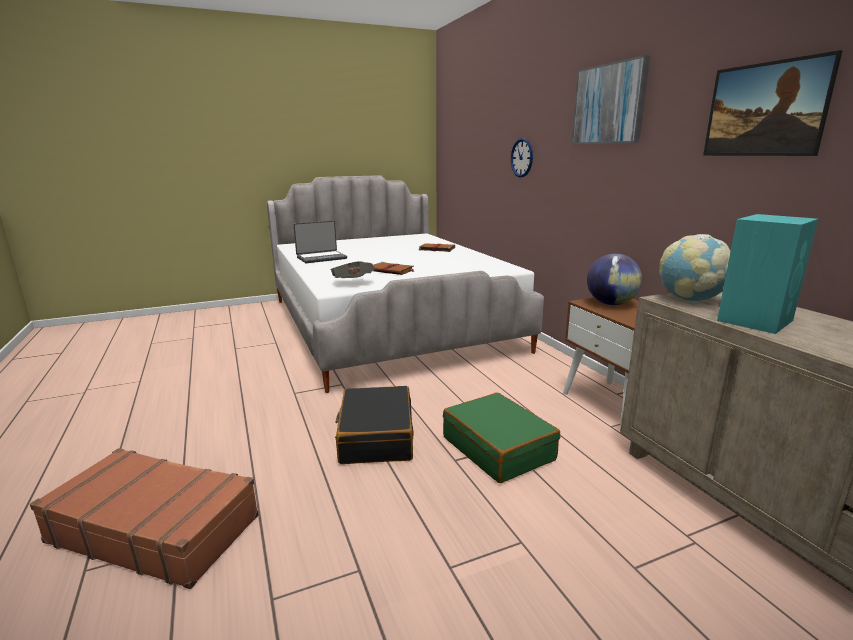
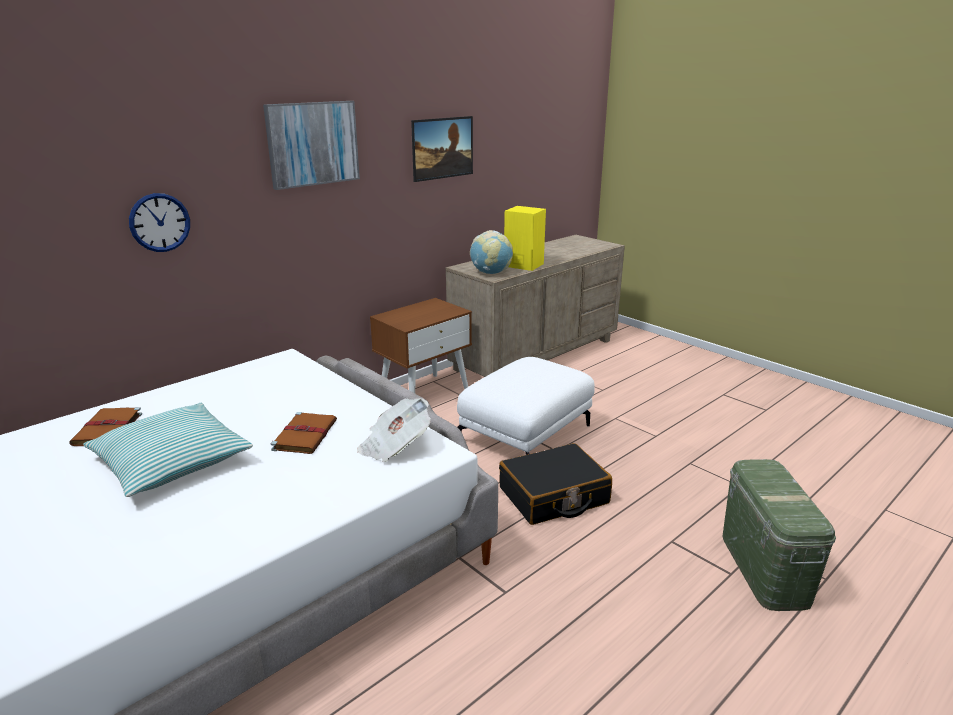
camera: 110 degrees left, 5 degrees up
(155, 528) = (764, 568): brown suitcase -> green storage box
(321, 258) = (185, 545): laptop -> none
(392, 256) = (172, 461): none -> pillow
(498, 448) = (526, 435): green suitcase -> white ottoman
(611, 304) = (406, 318): globe -> none
(755, 320) = (522, 265): turquoise speaker -> yellow speaker

